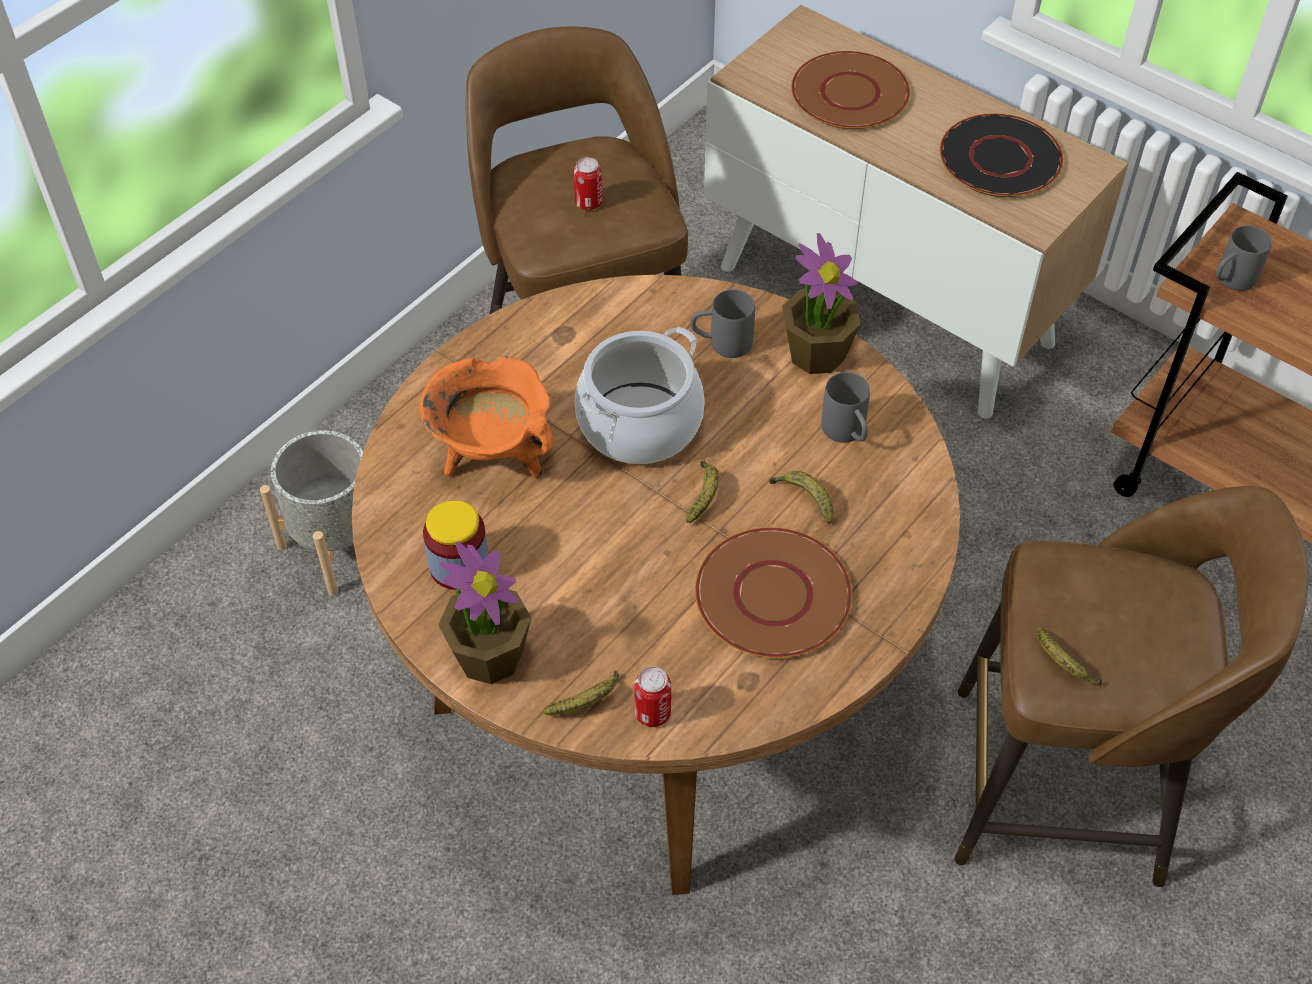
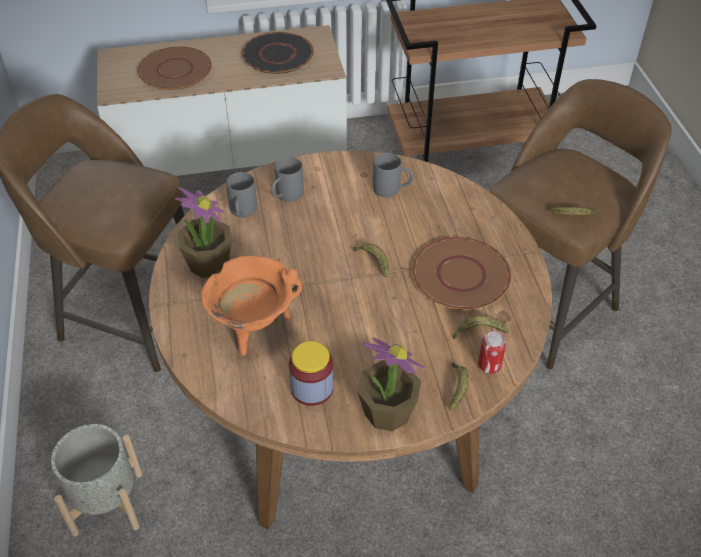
camera: 50 degrees left, 5 degrees down
(588, 202) = (113, 195): can -> none
(640, 424) = (301, 257): cooking pot -> none
(804, 499) = (415, 228): banana -> banana (478, 332)
(816, 353) = (332, 169): potted plant -> potted plant (208, 264)
(1230, 281) = (431, 39): grey mug -> grey mug (242, 213)

